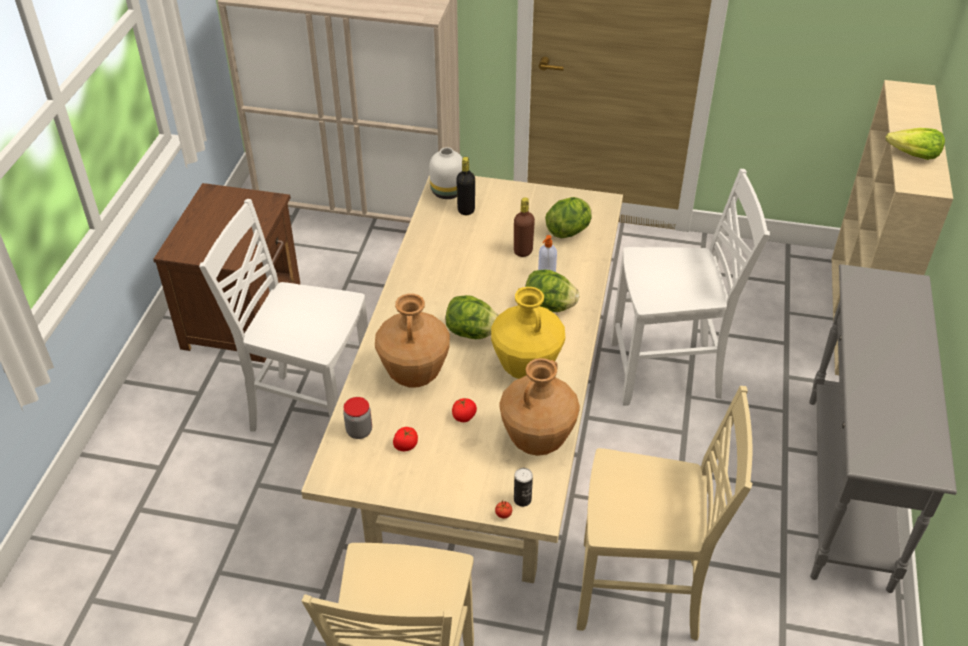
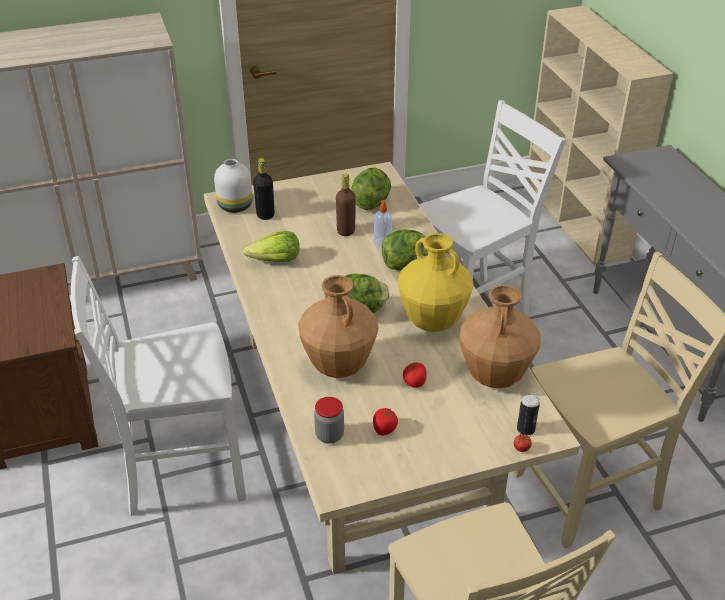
camera: 30 degrees left, 5 degrees down
(913, 155) = (618, 53): lettuce -> lettuce (275, 261)

